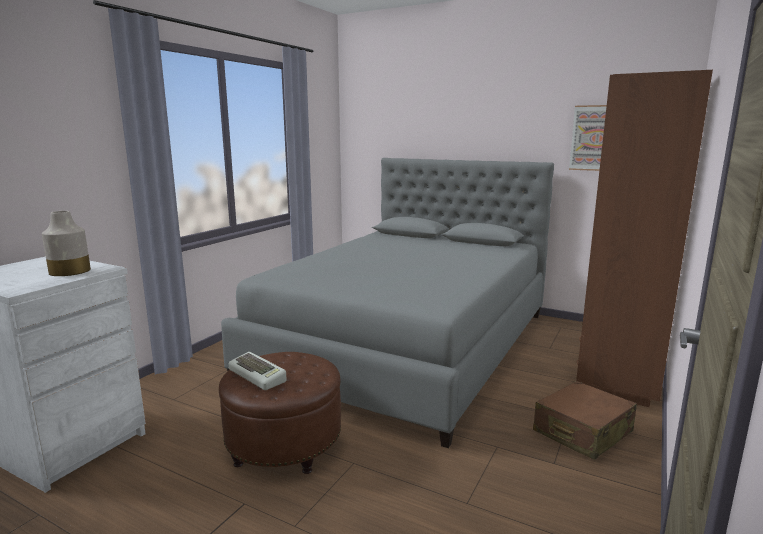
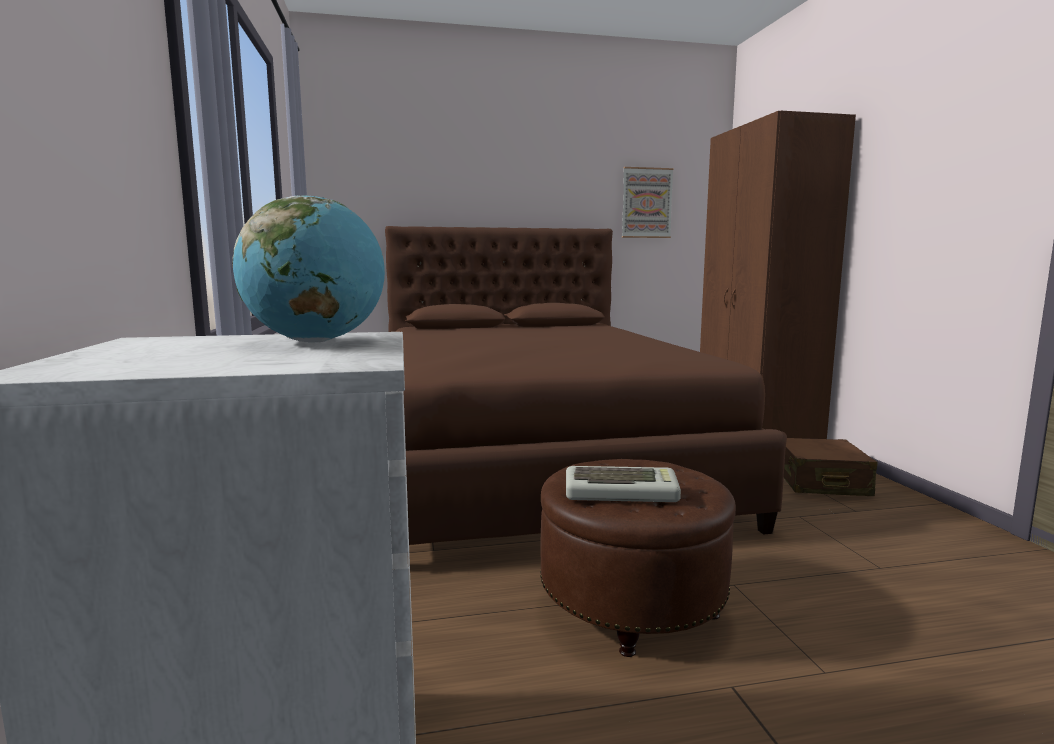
camera: 40 degrees left, 5 degrees down
(70, 271) = (317, 342): beige vase -> globe
(407, 344) = (535, 461): grey bed -> brown bed

